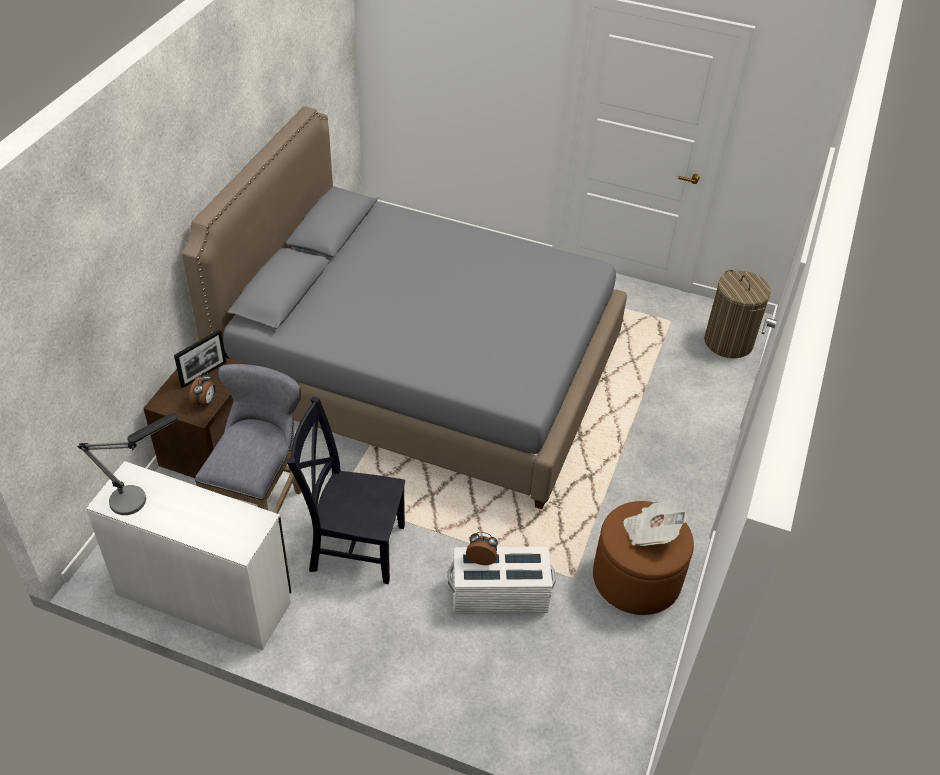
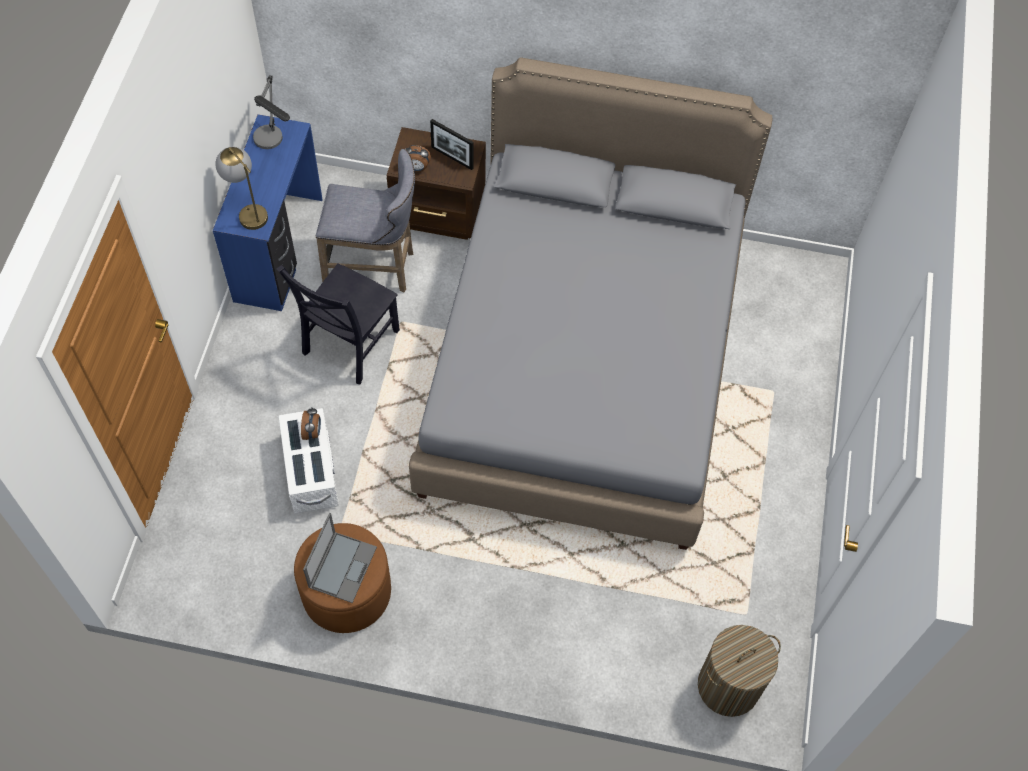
camera: 80 degrees right, 15 degrees up
(205, 596) = (280, 249): white desk -> blue desk
(231, 529) = (247, 211): none -> table lamp
(353, 546) = (348, 345): black chair -> black chair turned 150 degrees counterclockwise
(651, 532) = (342, 566): newspaper -> laptop

